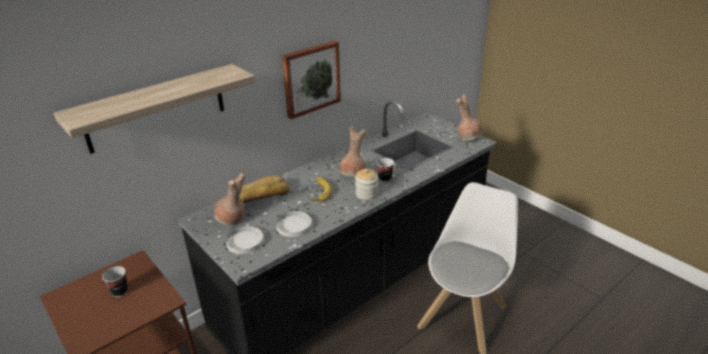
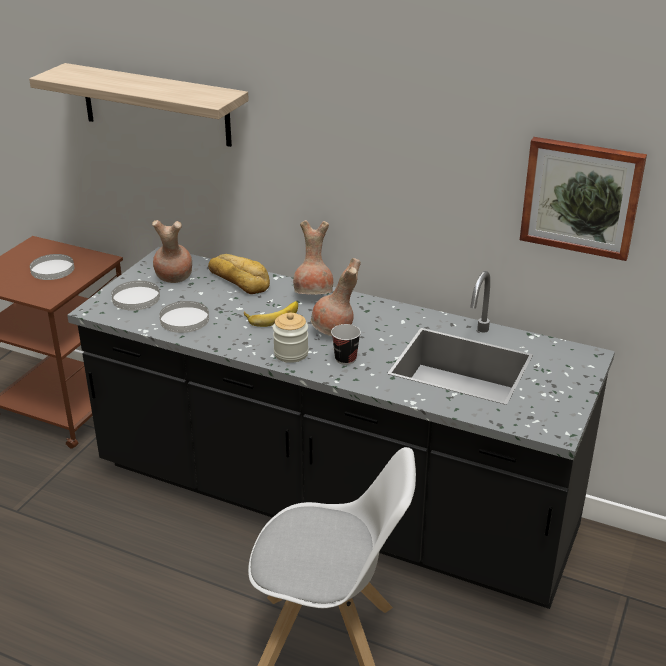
camera: 65 degrees right, 0 degrees up
(120, 291) = (52, 269): cup -> white plate
(311, 79) = (366, 166): picture -> picture (581, 197)
(468, 138) = (558, 414): brown vase -> brown vase (314, 294)

